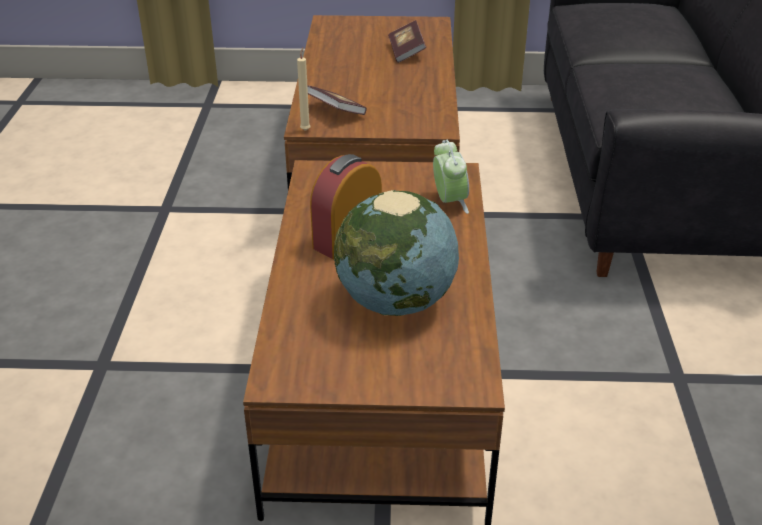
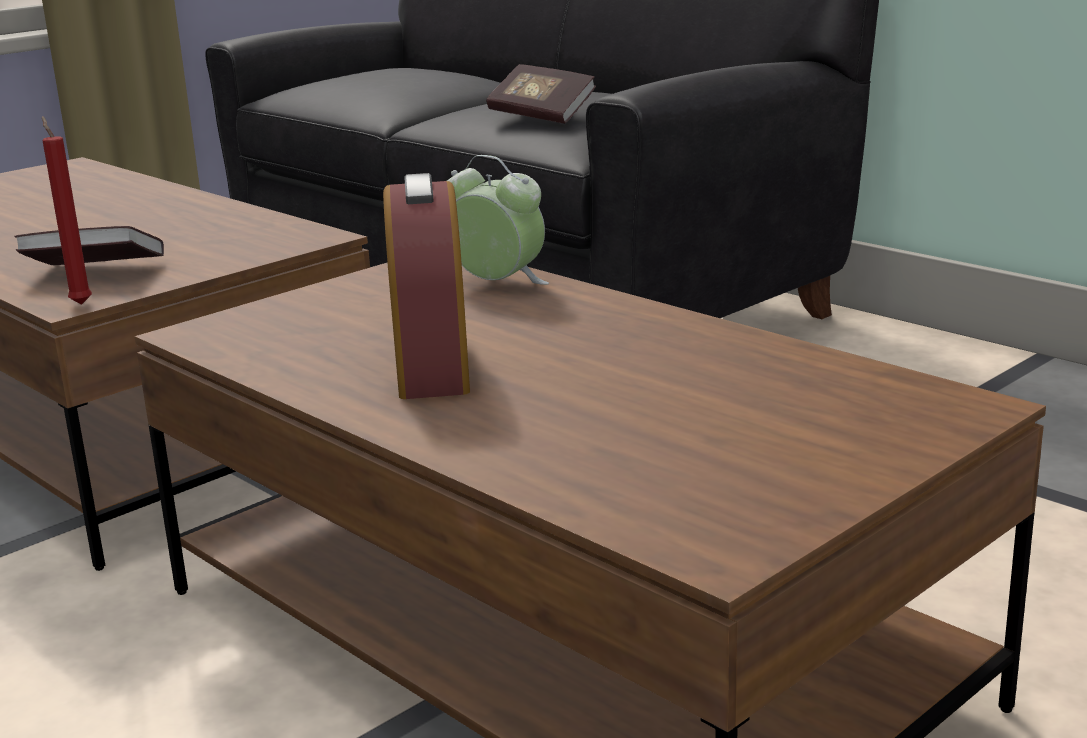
camera: 45 degrees left, 15 degrees down
(306, 129) = (80, 303): beige candle -> red candle
(396, 302) = (668, 389): globe -> none
(406, 52) = (85, 197): book -> book (541, 115)

